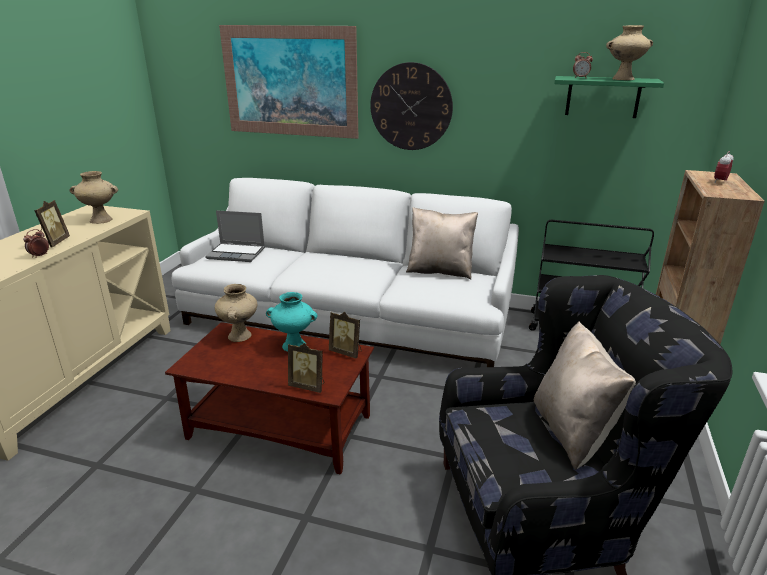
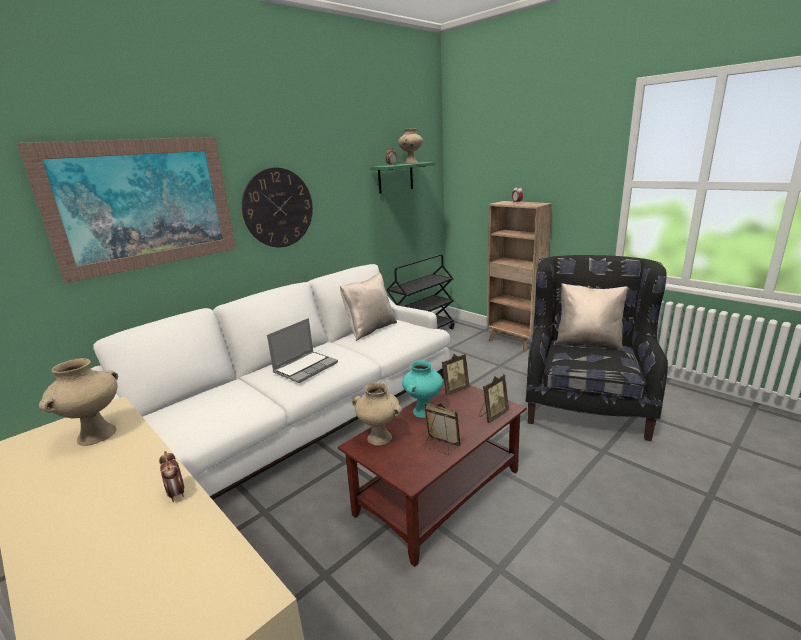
camera: 60 degrees left, 5 degrees down
(54, 243) = (135, 480): picture frame -> picture frame (440, 446)
(237, 253) = (195, 410): laptop -> laptop (306, 367)

